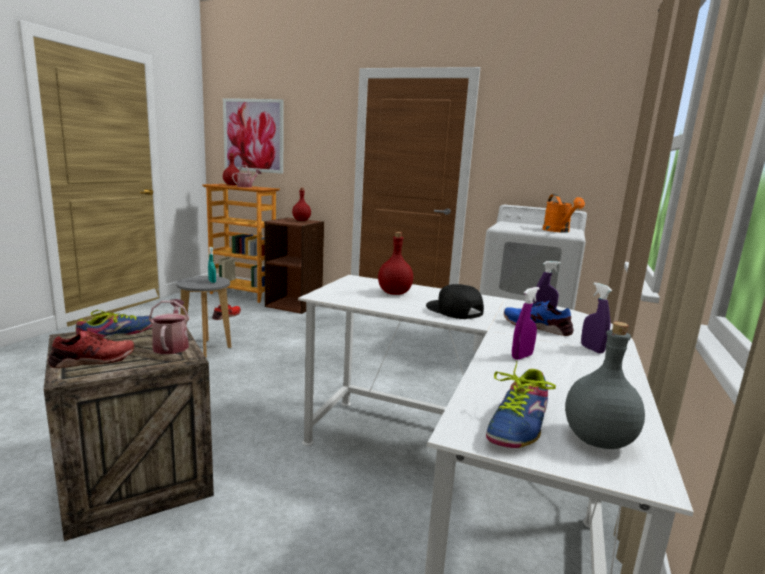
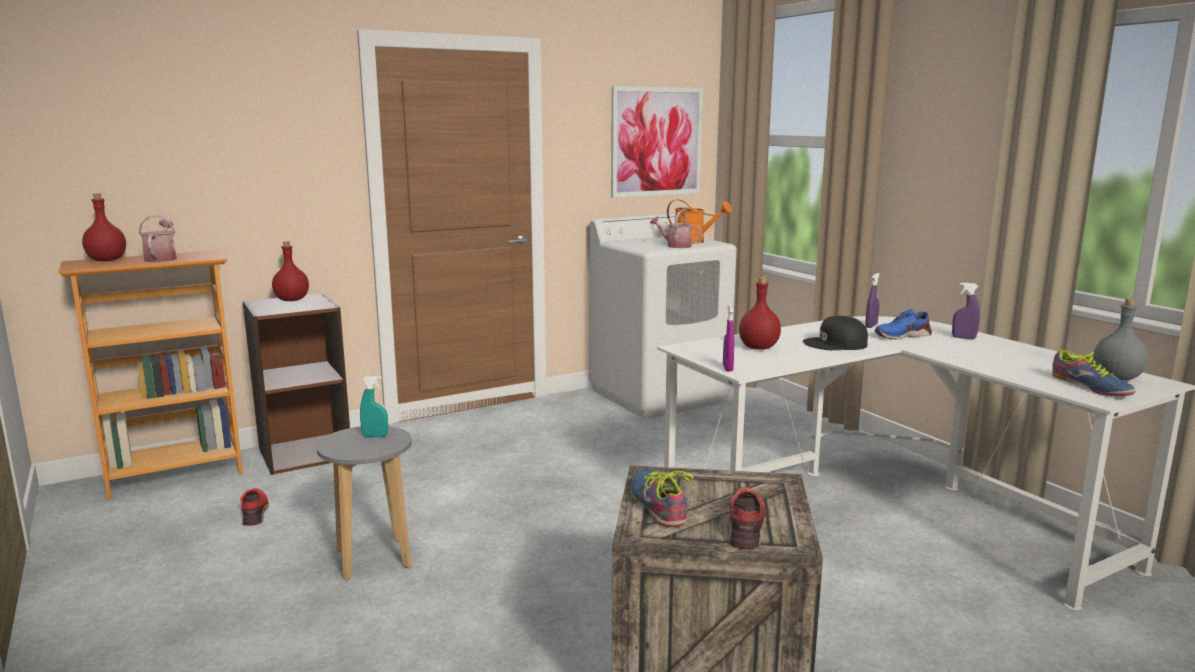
camera: 50 degrees left, 0 degrees up
(172, 345) = (730, 482): watering can -> watering can (675, 246)
(253, 135) = (131, 153): picture -> picture (656, 142)
(522, 356) = (970, 356): purple spray bottle -> purple spray bottle (727, 368)

